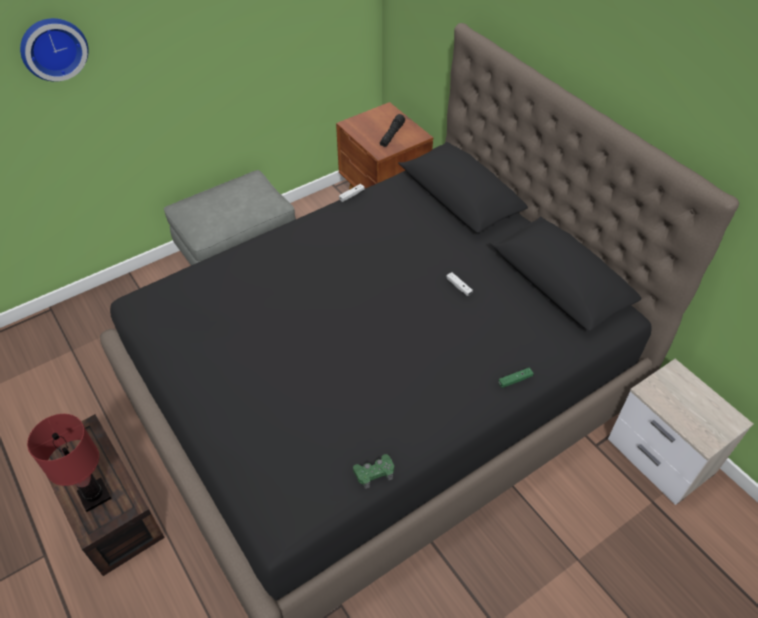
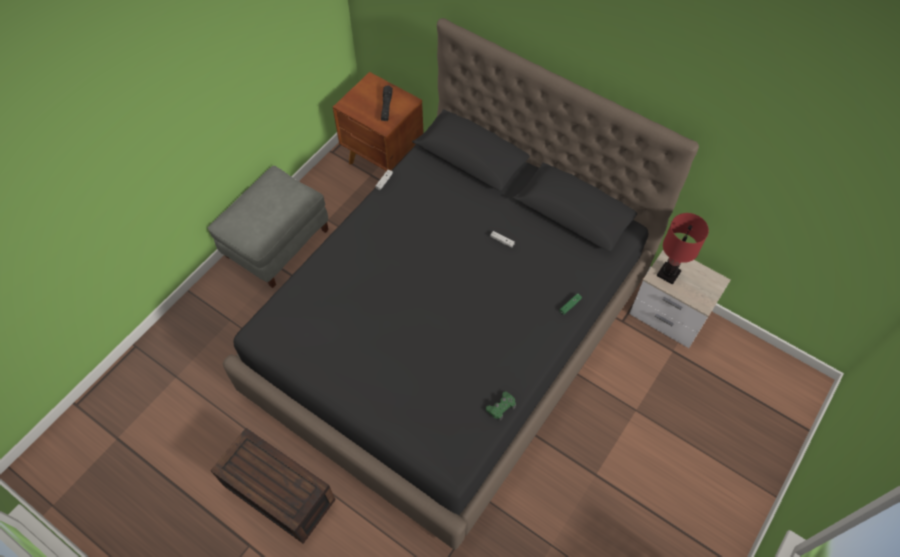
camera: 20 degrees left, 10 degrees up
(53, 48) = (111, 141): wall clock -> none
(95, 495) = (281, 489): red table lamp -> red table lamp (668, 273)

